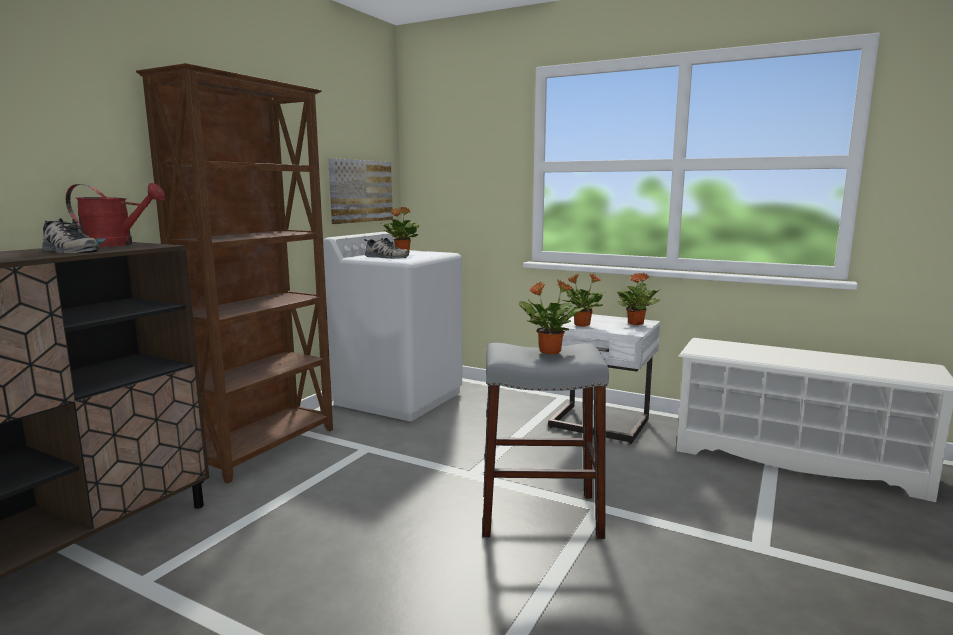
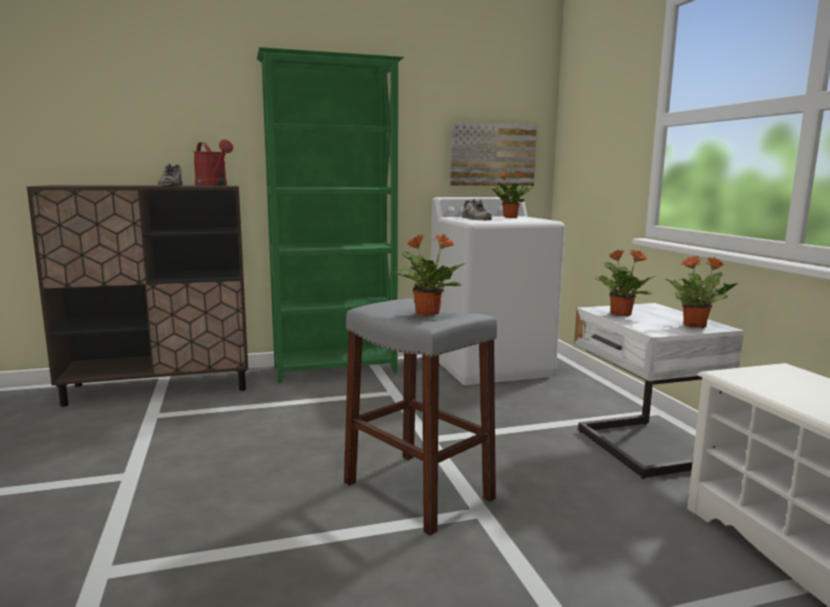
camera: 45 degrees right, 0 degrees up
(267, 448) = (336, 370): brown bookcase -> green bookcase

